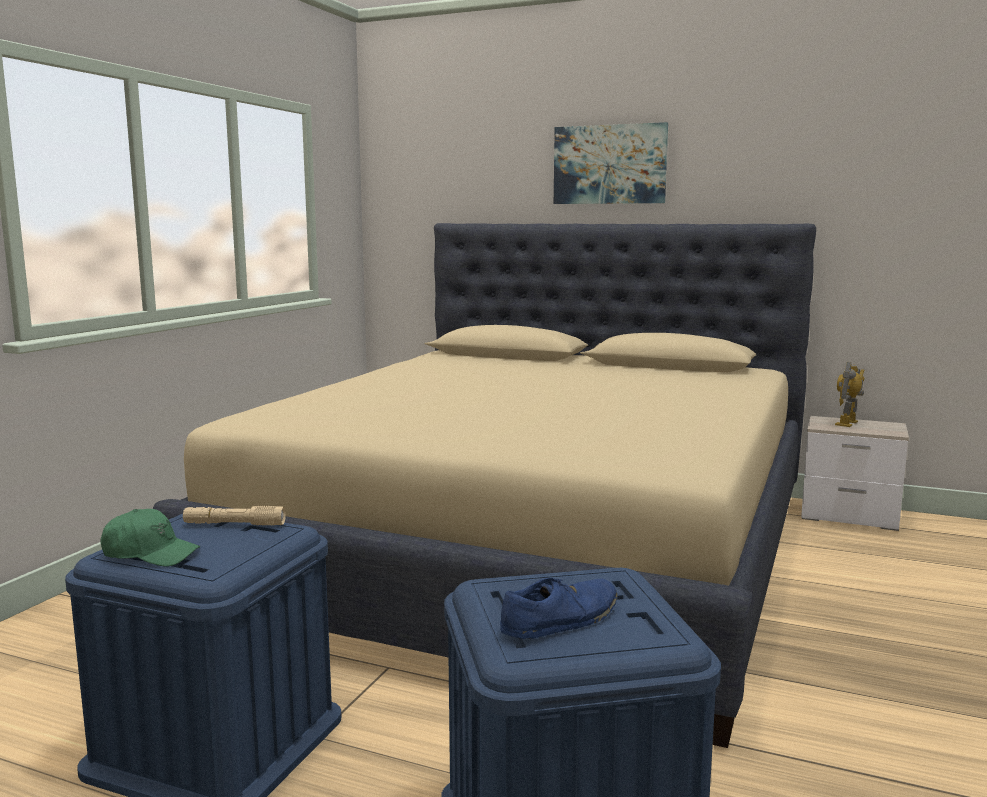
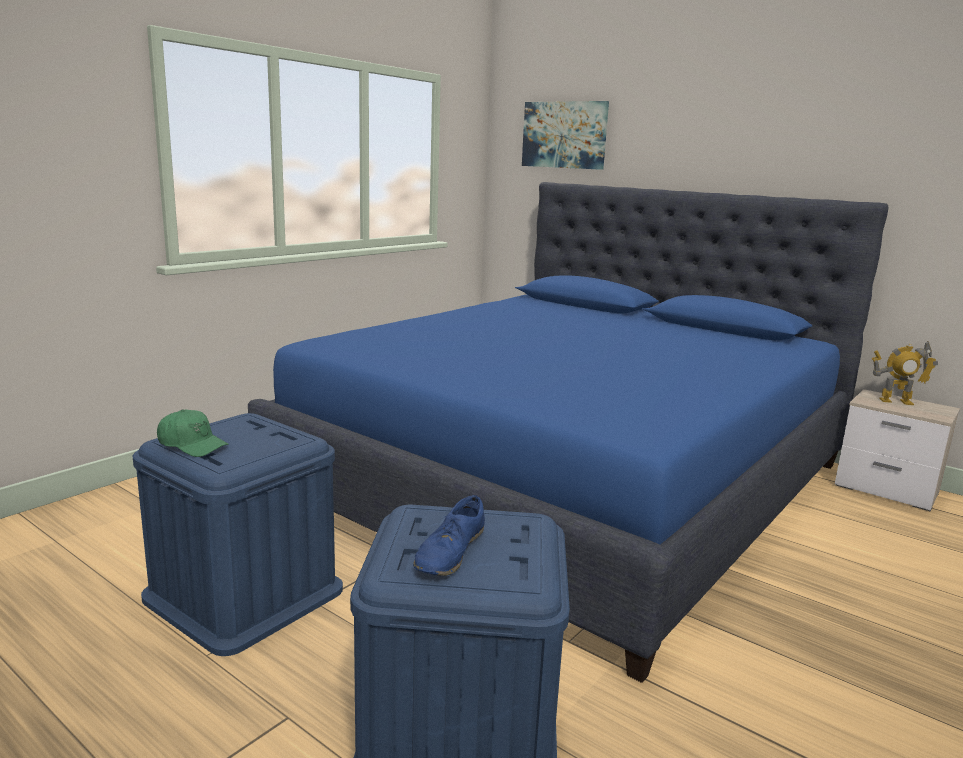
camera: 15 degrees right, 5 degrees up
(234, 524) = (268, 429): beige flashlight -> none
(535, 550) = (568, 478): beige bed -> blue bed
(561, 619) = (450, 552): blue shoe -> blue shoe turned 135 degrees clockwise
(610, 164) = (698, 135): picture -> picture (564, 135)
(847, 423) = (896, 401): toy robot -> toy robot turned 135 degrees counterclockwise

